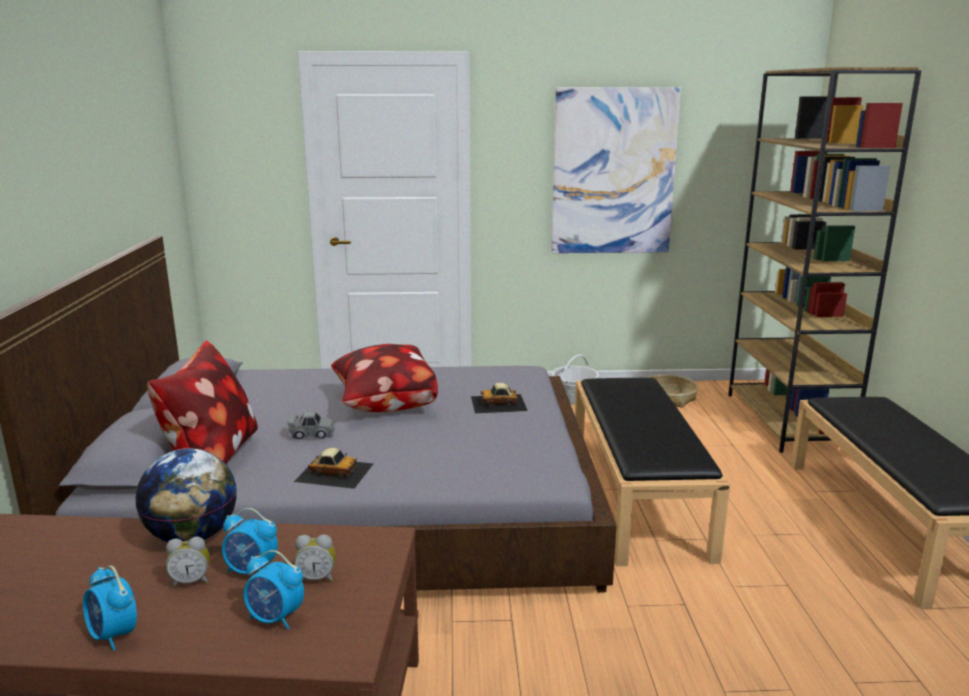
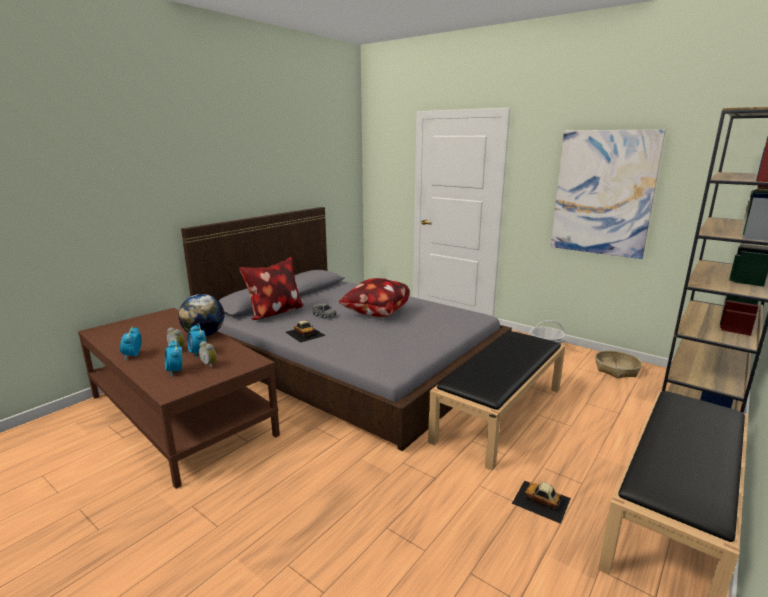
camera: 40 degrees right, 0 degrees up
(499, 403) = (431, 328): toy car -> toy car (541, 501)

